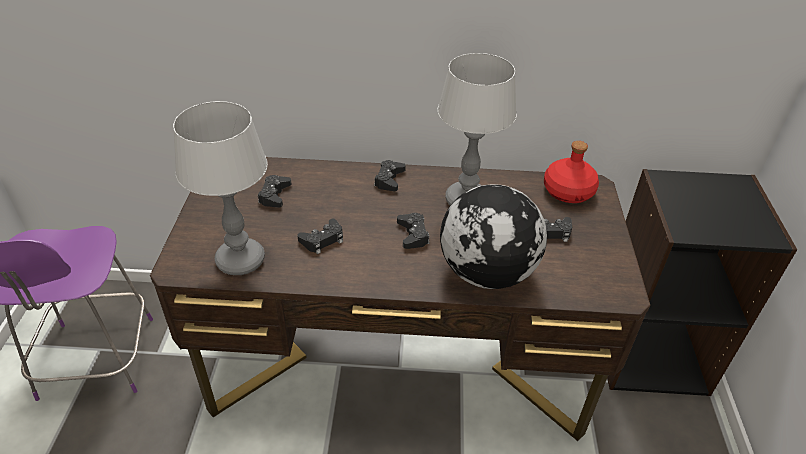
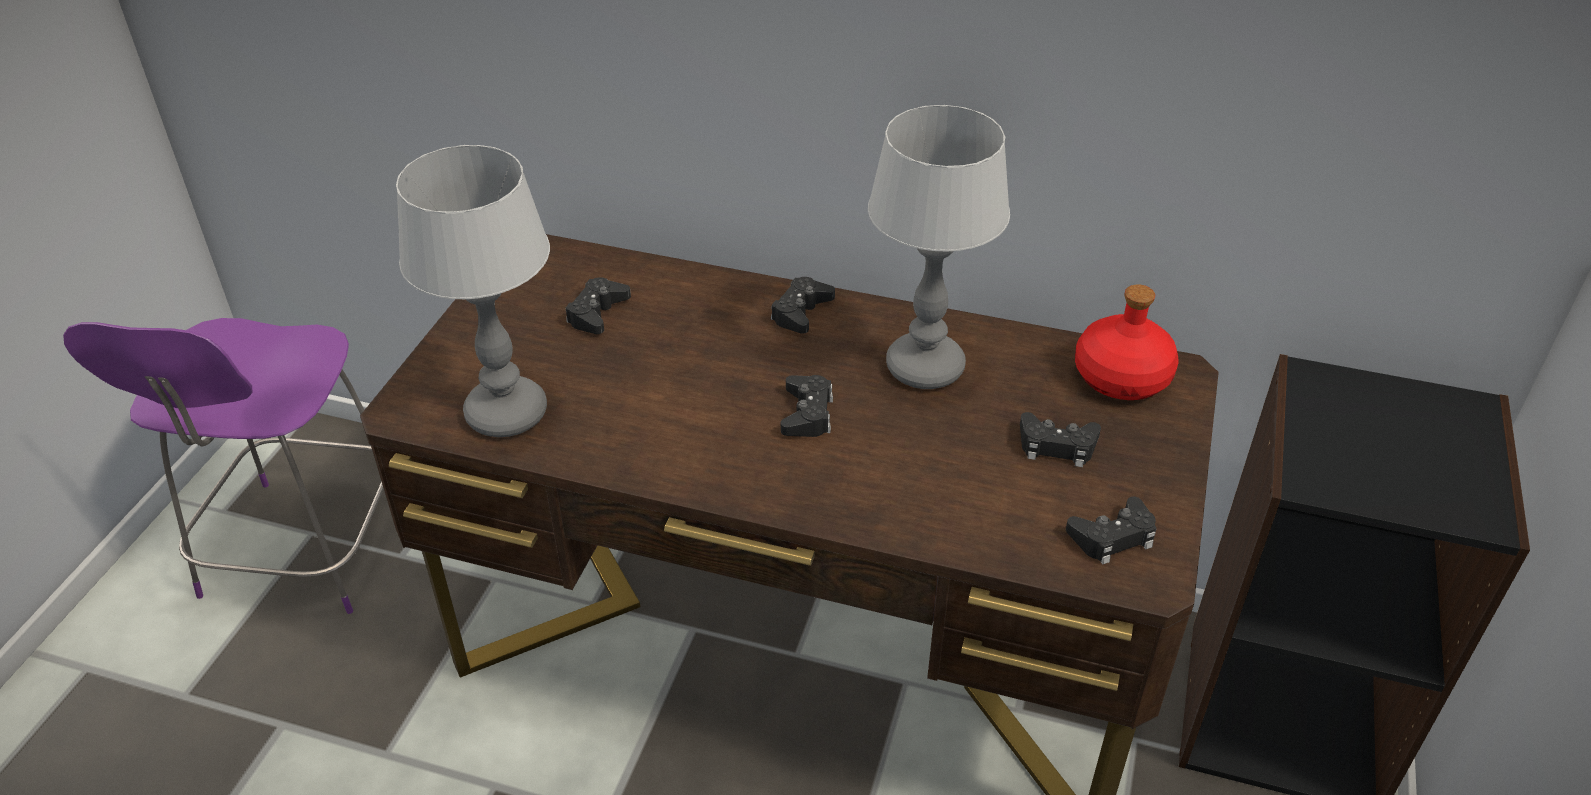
camera: 15 degrees right, 0 degrees up
(323, 240) = (651, 400): black game controller -> black game controller (1112, 537)
(488, 273) = (914, 500): globe -> none

